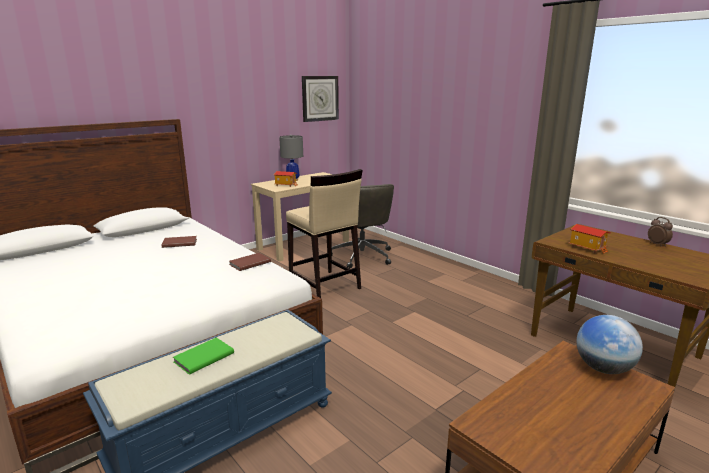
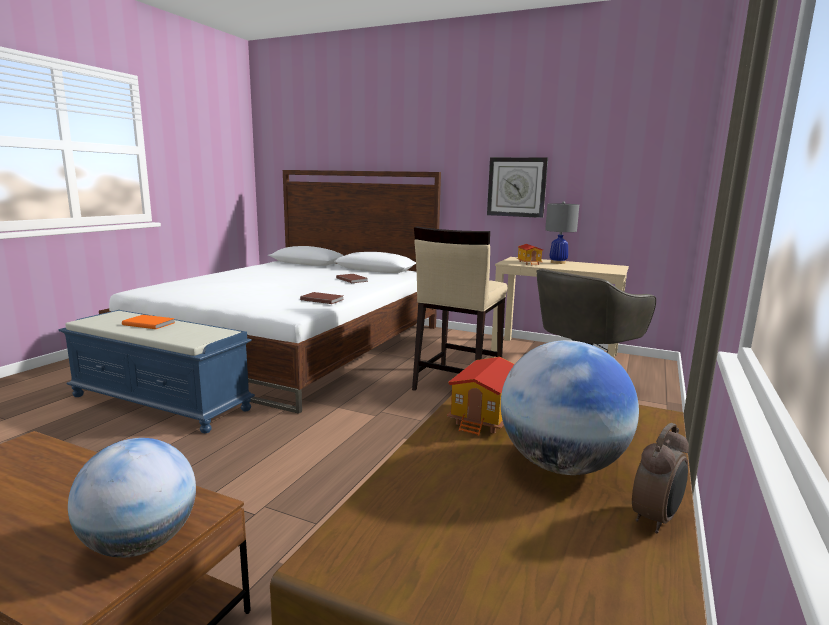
camera: 65 degrees right, 5 degrees down
(202, 357) = (149, 323): green book -> orange book
(320, 98) = (643, 157): wall clock -> wall clock (517, 187)
(627, 246) = (561, 465): none -> globe

